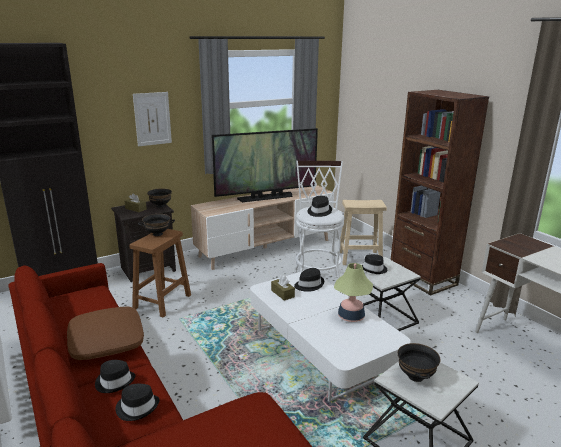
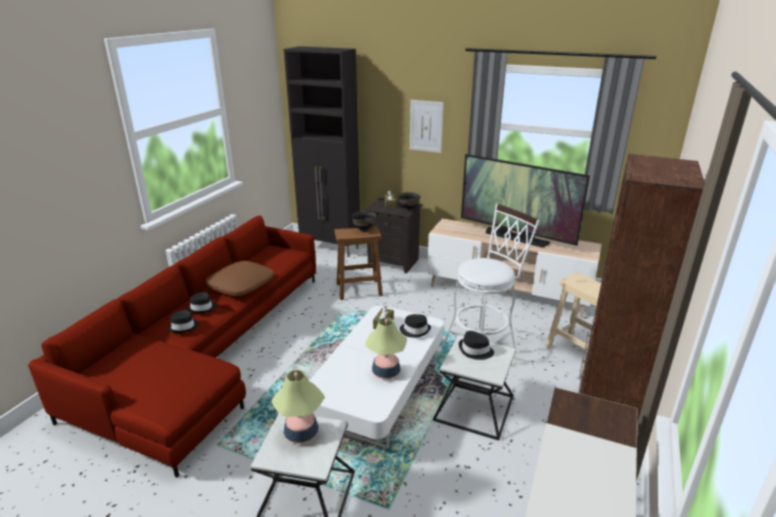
camera: 55 degrees right, 5 degrees up
(319, 211) = (484, 266): black hat -> none
(415, 376) = (301, 433): black bowl -> table lamp

